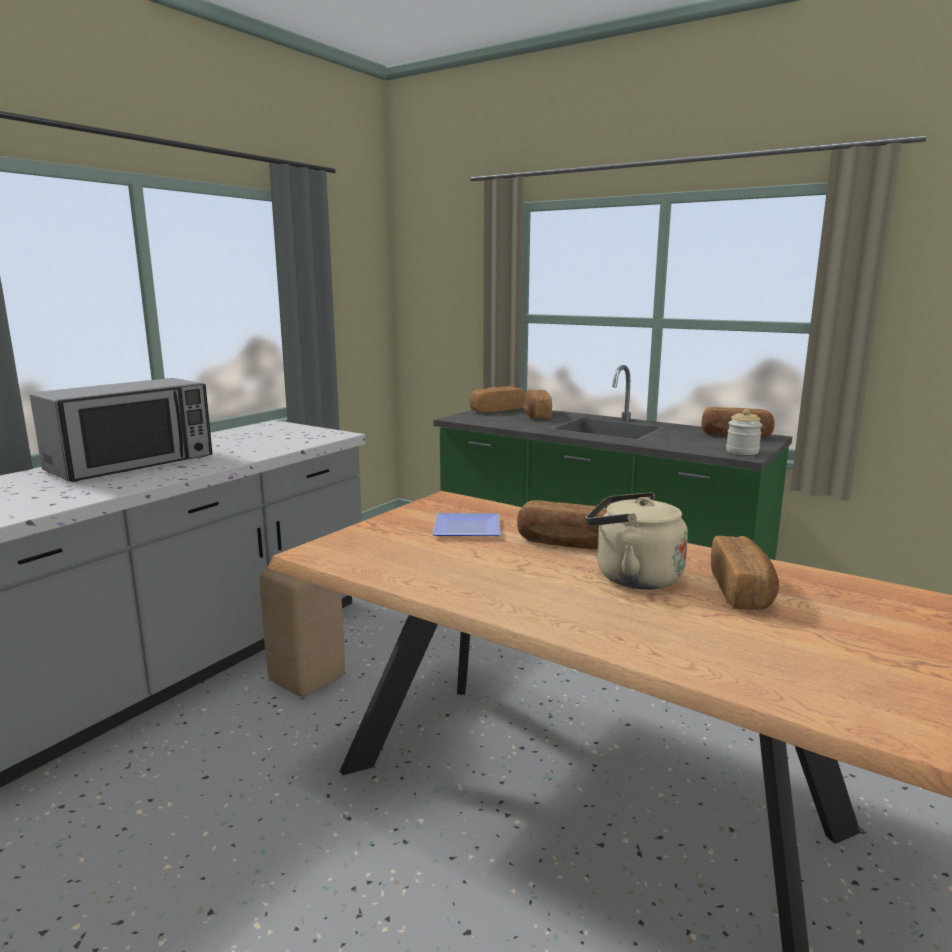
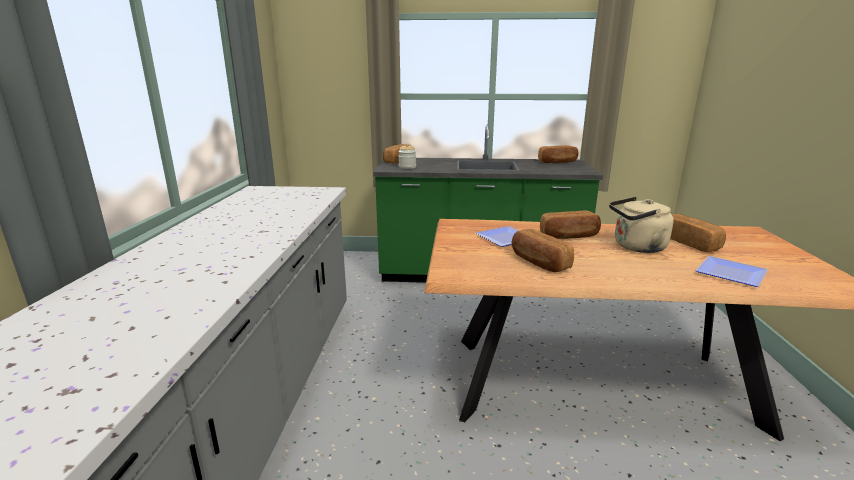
camera: 30 degrees left, 5 degrees up
(132, 464) = (213, 236): microwave -> none
(307, 679) = (366, 372): beige stool -> none
(536, 415) = (429, 162): bread -> bread (538, 262)
(701, 644) = (728, 272): none -> plate
(742, 451) = (581, 170): jar -> jar (407, 167)

